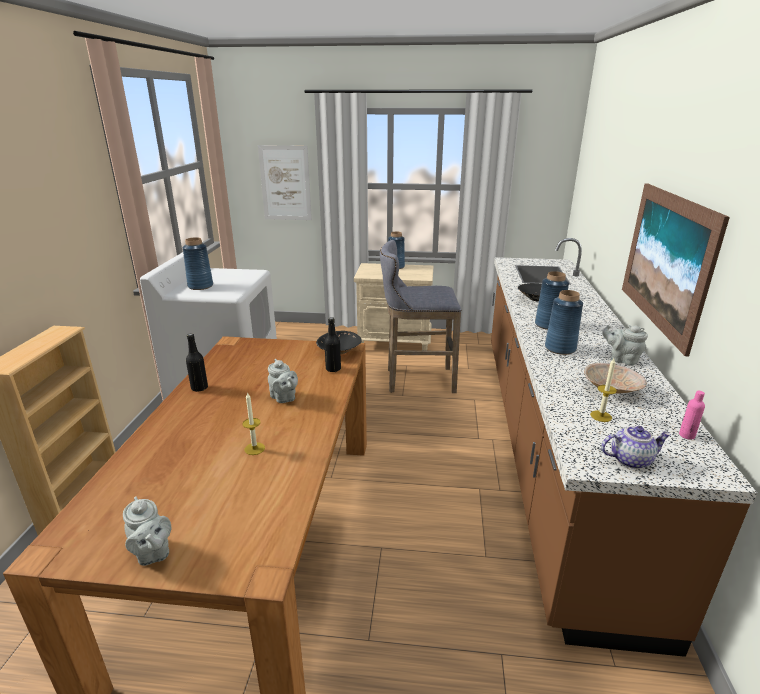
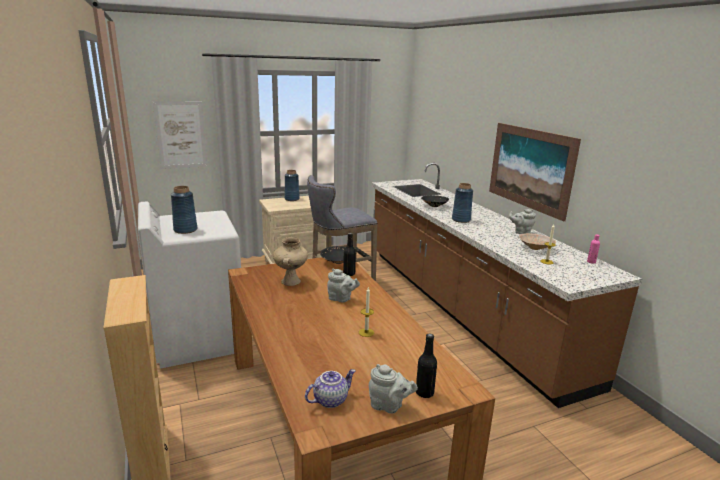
camera: 30 degrees left, 5 degrees down
(199, 388) = (266, 307): black bottle -> black bottle (424, 393)
(261, 364) = (291, 282): none -> beige vase
(560, 348) = (484, 232): blue vase -> none
(630, 459) = (583, 278): teapot -> teapot (330, 399)

